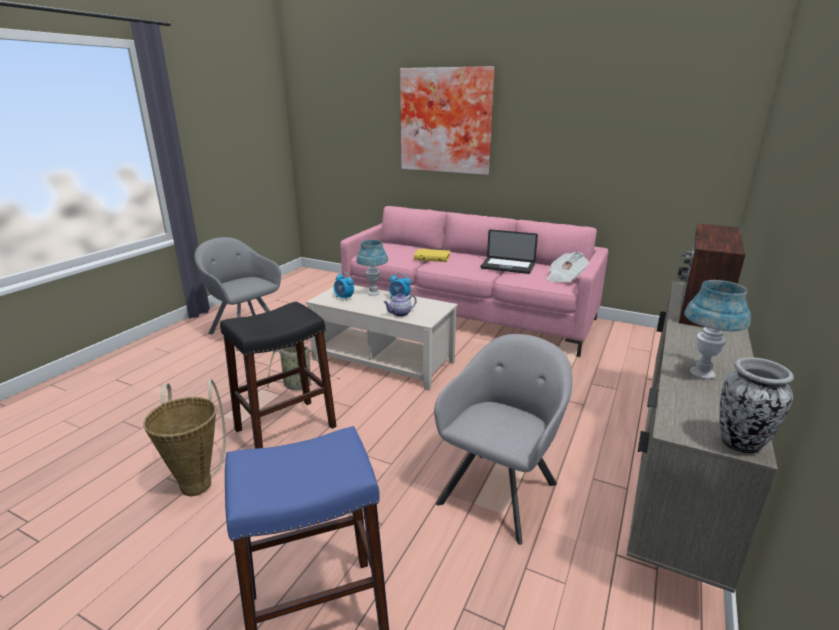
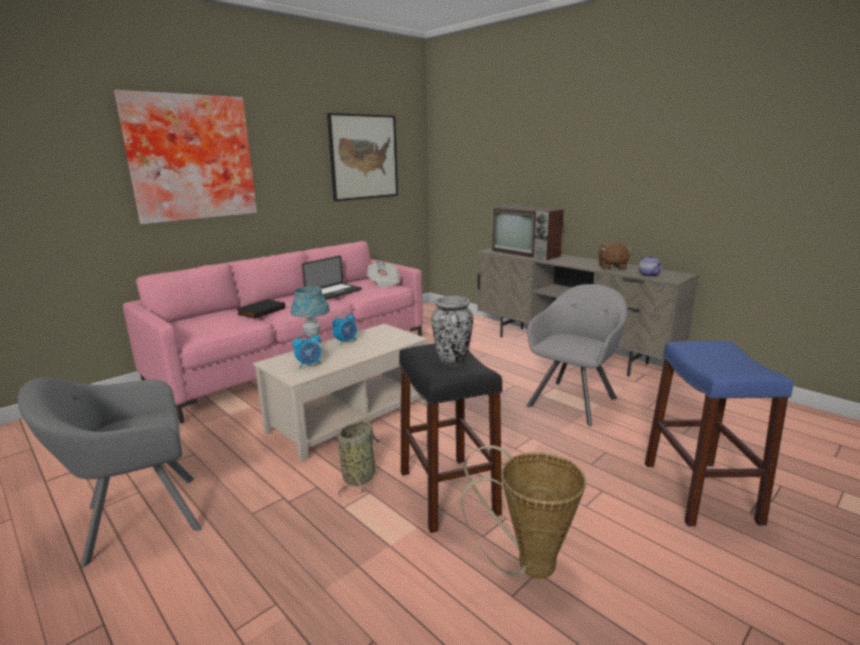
camera: 70 degrees left, 5 degrees down
(400, 314) = (384, 345): teapot -> teapot (649, 275)
(432, 257) = (261, 311): yellow book -> black book
(500, 489) = (574, 400): grey armchair -> grey armchair turned 75 degrees clockwise
(635, 129) = (364, 157): none -> picture
(702, 373) = (612, 267): blue table lamp -> brown plush toy
(740, 444) = (681, 274): vase -> vase (452, 361)

